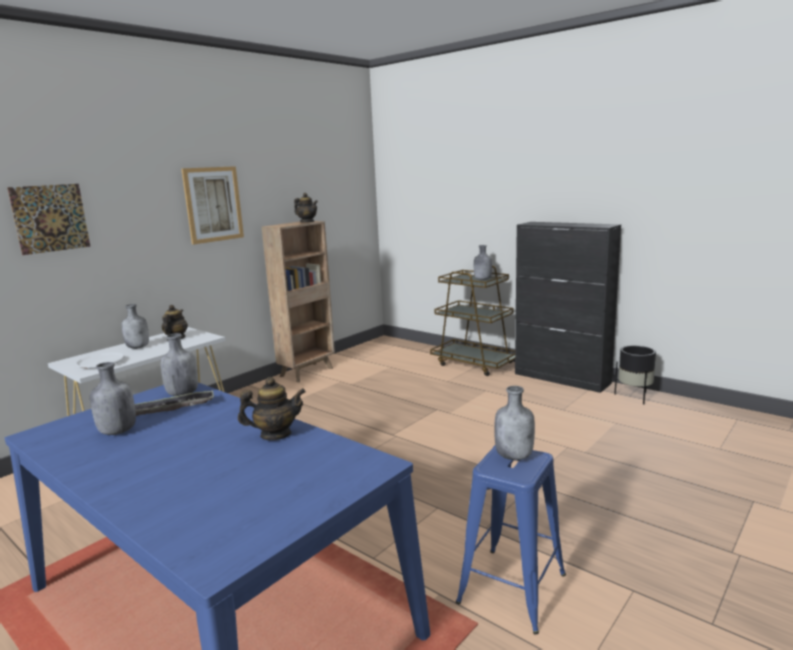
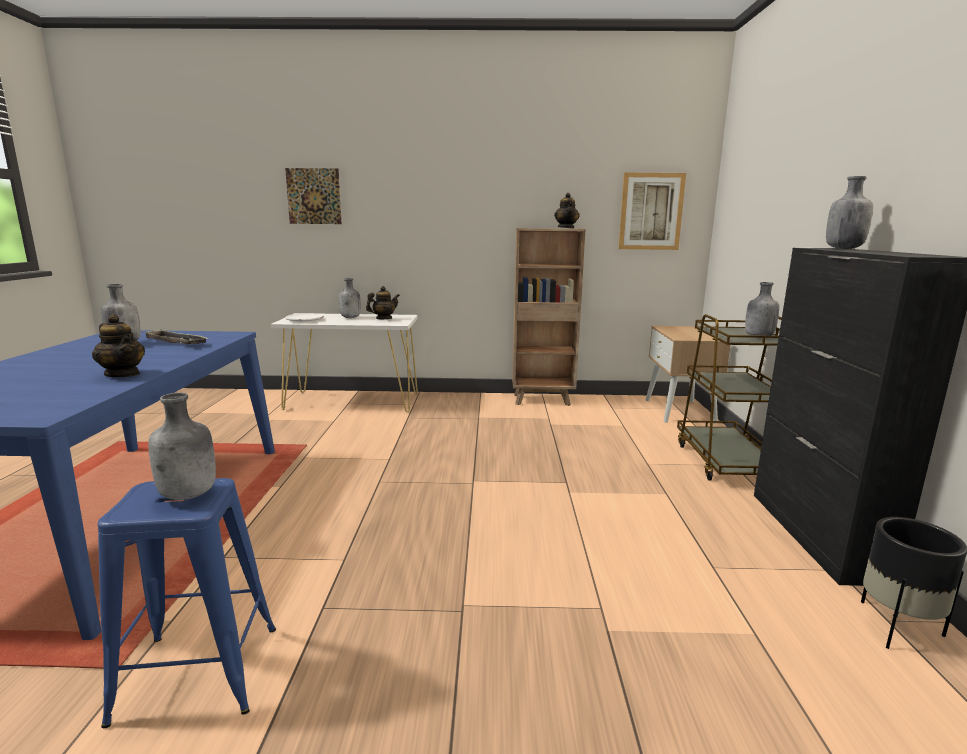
camera: 50 degrees right, 0 degrees up
(182, 394) = (214, 338): grey bottle -> grey bottle (843, 248)
(213, 204) = (466, 199): picture -> picture (651, 211)
(398, 346) = (679, 411): none -> beige nightstand

